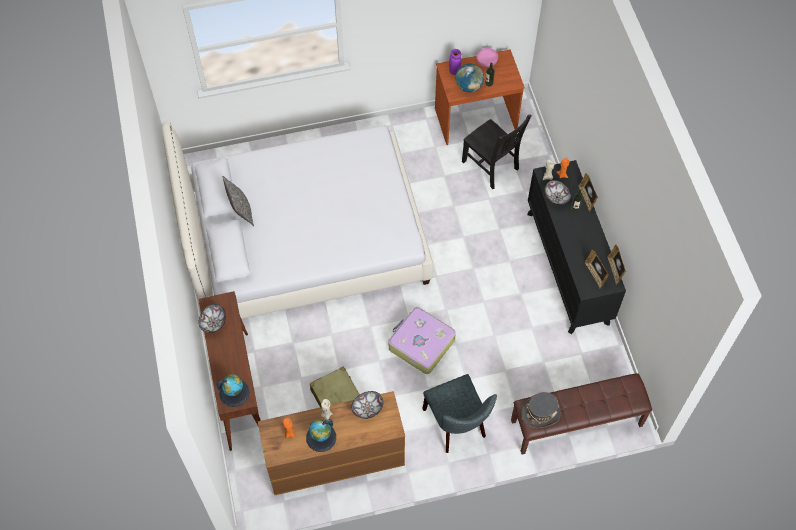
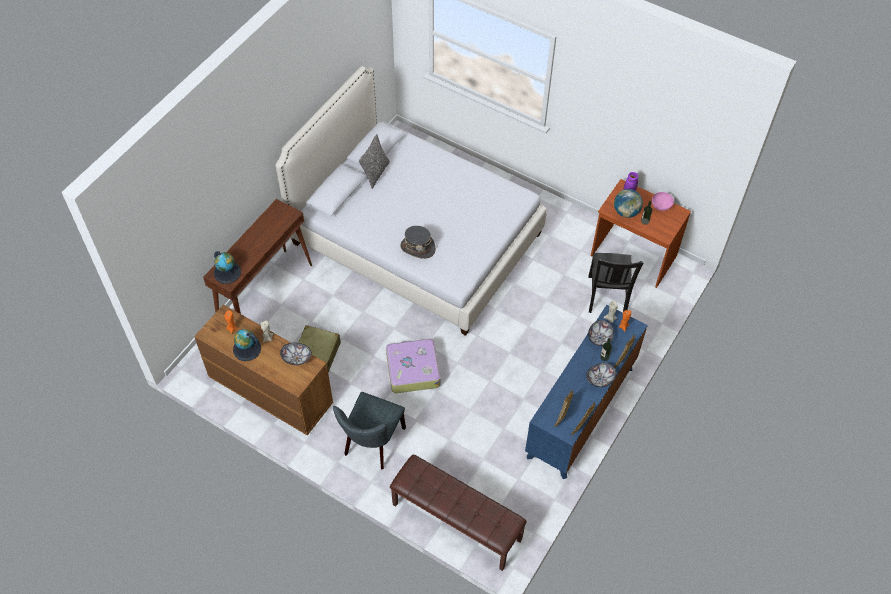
camera: 45 degrees right, 5 degrees down
(213, 322) = (267, 220): bowl -> bowl (599, 379)
(541, 413) = (419, 478): grey hat -> grey hat (418, 247)
(568, 267) = (580, 412): black dresser -> blue dresser

